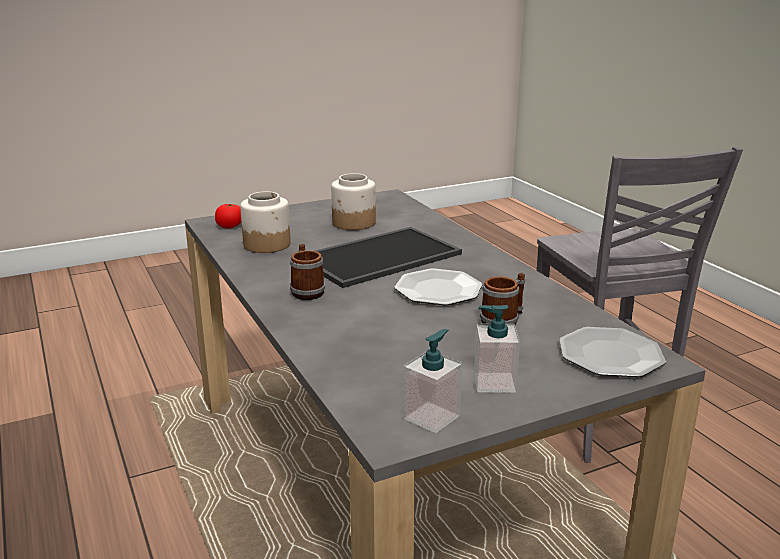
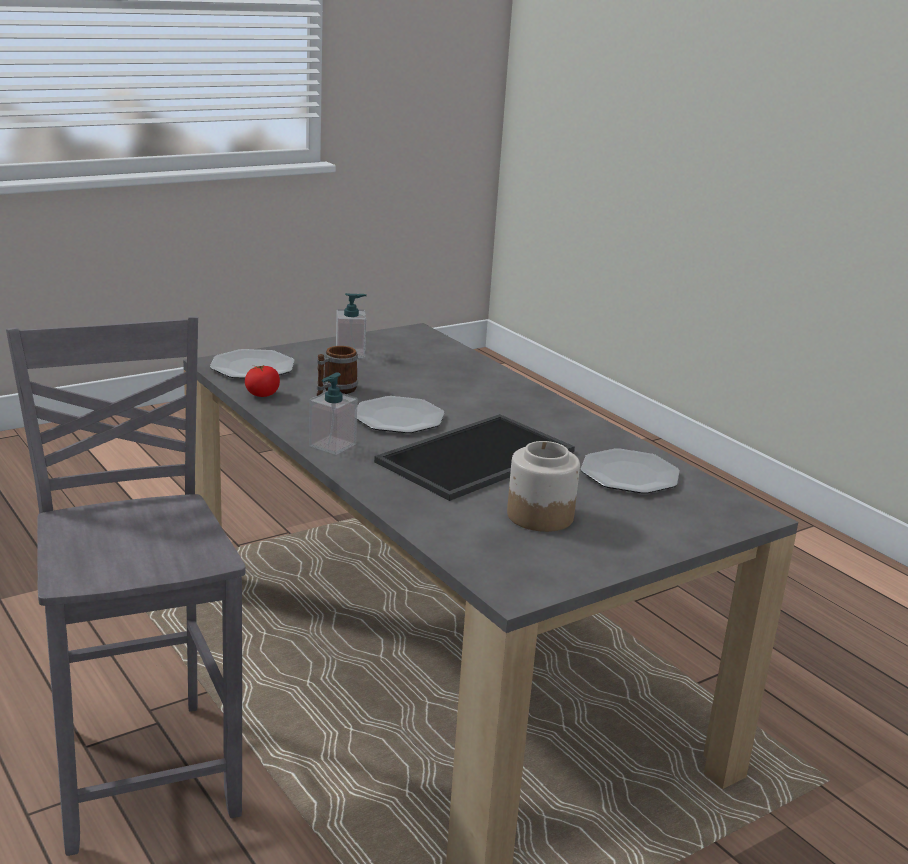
camera: 170 degrees right, 0 degrees up
(230, 226) = (713, 506): tomato -> tomato (262, 395)
(267, 244) = (629, 474): jar -> plate
(306, 291) = (533, 416): mug -> none
(431, 417) = (393, 339): soap dispenser -> soap dispenser (332, 445)

